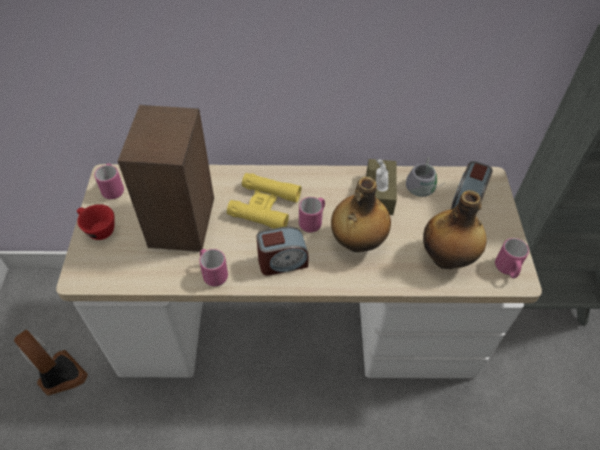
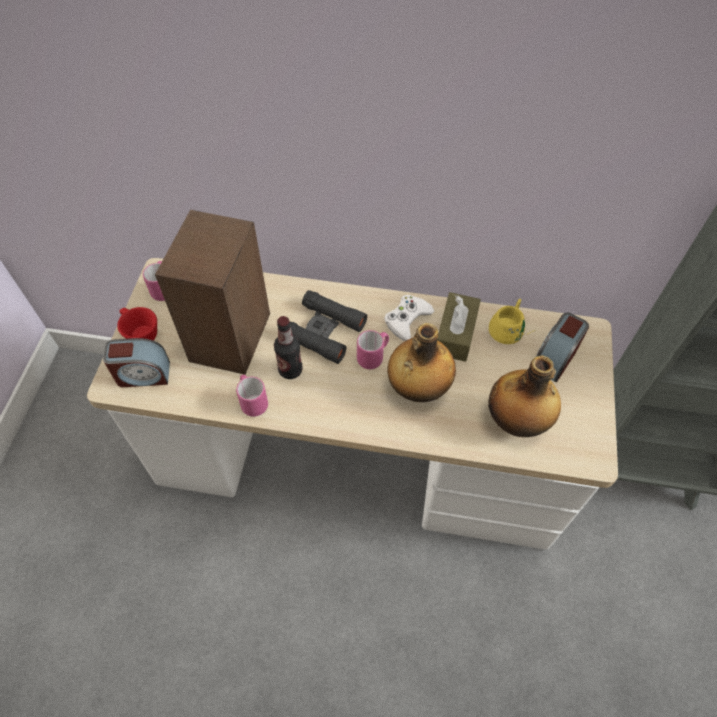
camera: 10 degrees right, 5 degrees up
(59, 376) = (96, 473): fan -> none
(242, 242) = (290, 370): none -> bottle
(264, 206) = (323, 331): yellow binoculars -> black binoculars
(282, 262) = (330, 399): alarm clock -> alarm clock (143, 374)
(335, 187) = (407, 319): none -> white game controller
(424, 184) = (511, 329): grey mug -> yellow mug
(507, 269) = (583, 445): pink mug -> none

